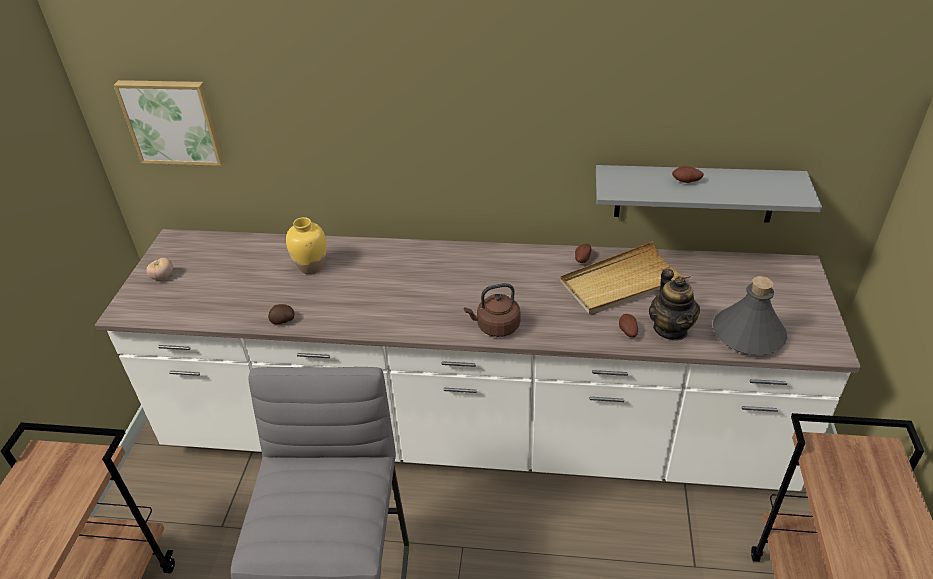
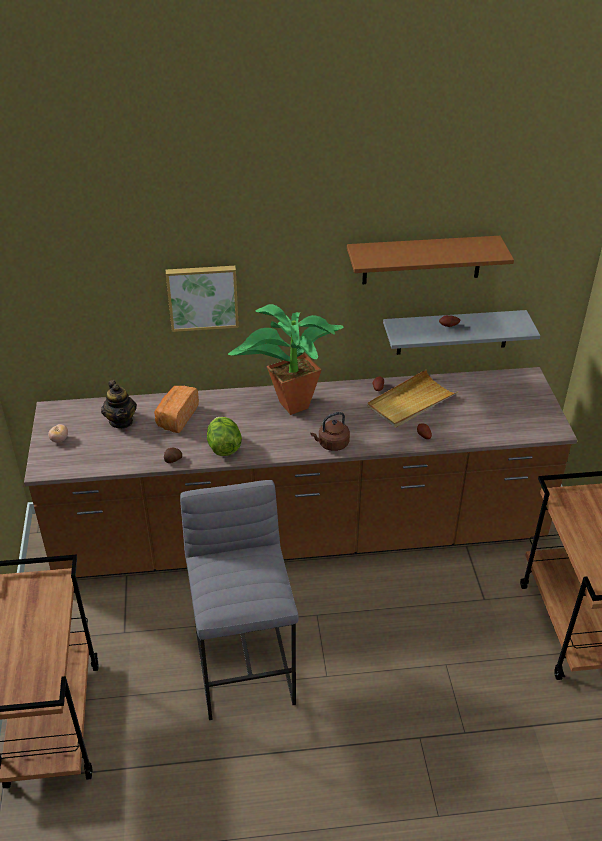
camera: 15 degrees left, 0 degrees up
(173, 121) = (57, 316): picture -> picture (202, 296)
(311, 267) = (176, 417): yellow vase -> bread
(353, 312) = (224, 447): none -> lettuce
(455, 268) = (287, 405): none -> potted plant
(473, 433) = (300, 534): white counter -> brown counter
(654, 81) = (422, 260): none -> brown shelf
(671, 329) = (452, 430): teapot -> teapot (121, 421)
(747, 335) = (503, 428): grey bottle -> none

